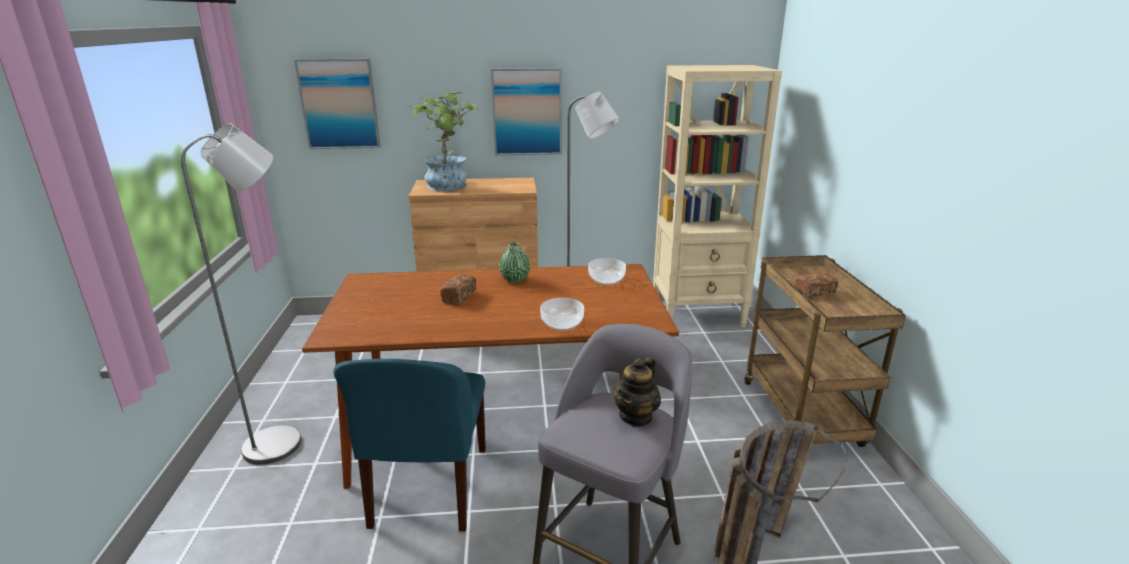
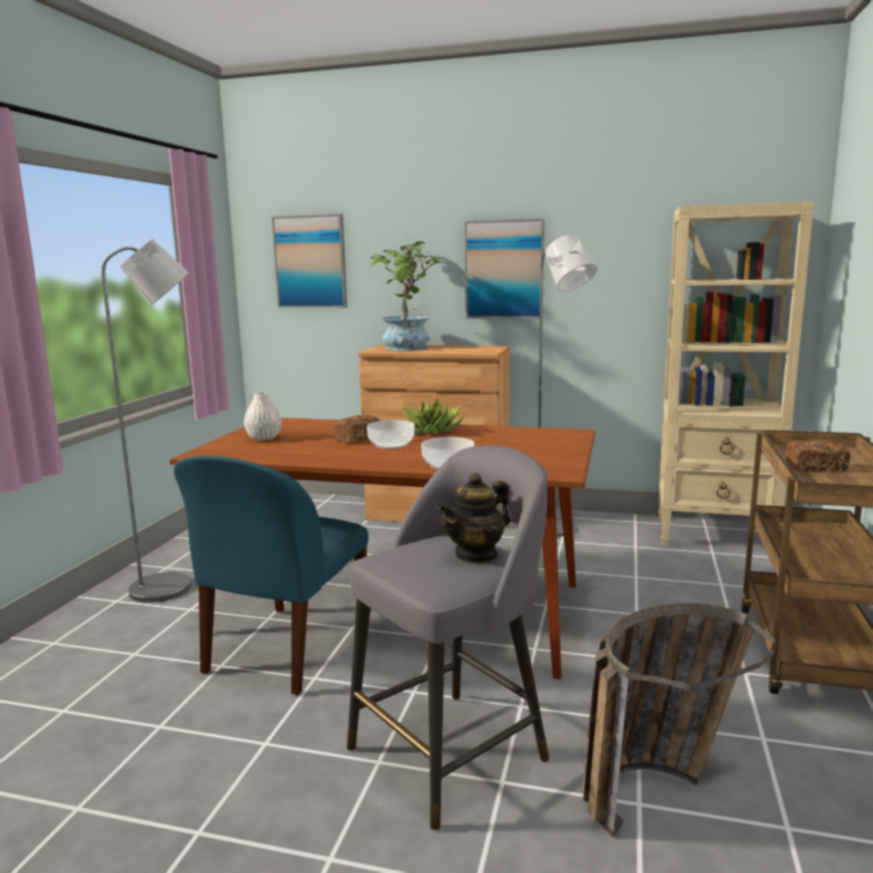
camera: 20 degrees right, 10 degrees down
(371, 306) = (264, 438): none -> white vase
(515, 279) = (431, 431): green vase -> potted plant
(606, 279) = (538, 438): bowl -> bowl (391, 444)

